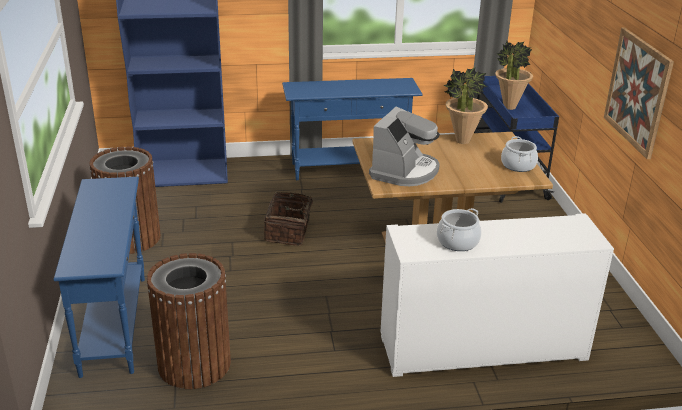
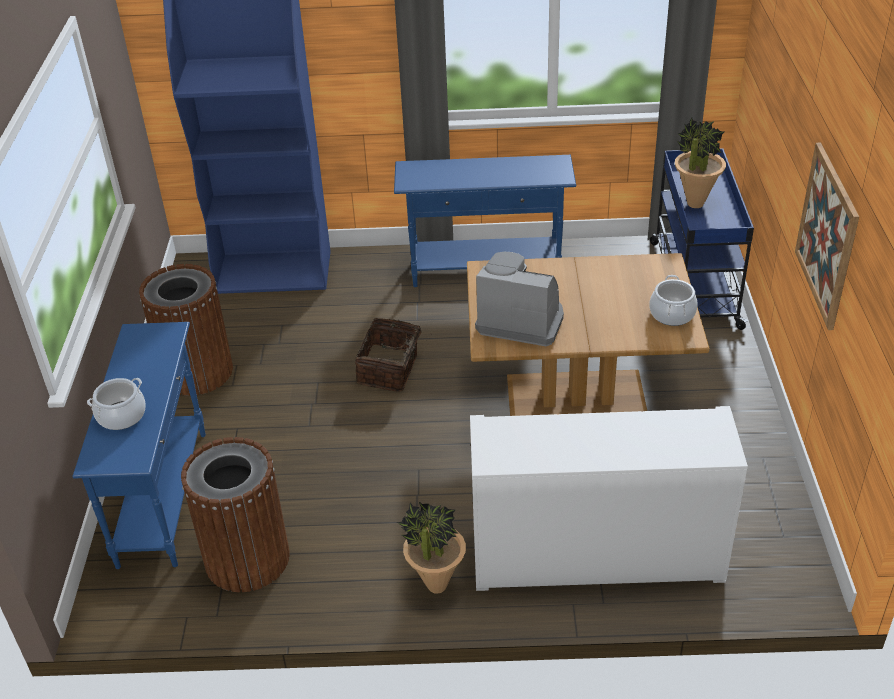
camera: 10 degrees right, 10 degrees up
(405, 171) = (520, 320): coffee machine -> coffee machine turned 105 degrees counterclockwise
(458, 242) = (551, 446): cooking pot -> cooking pot (122, 416)
(462, 141) = (609, 269): potted plant -> potted plant (436, 585)

